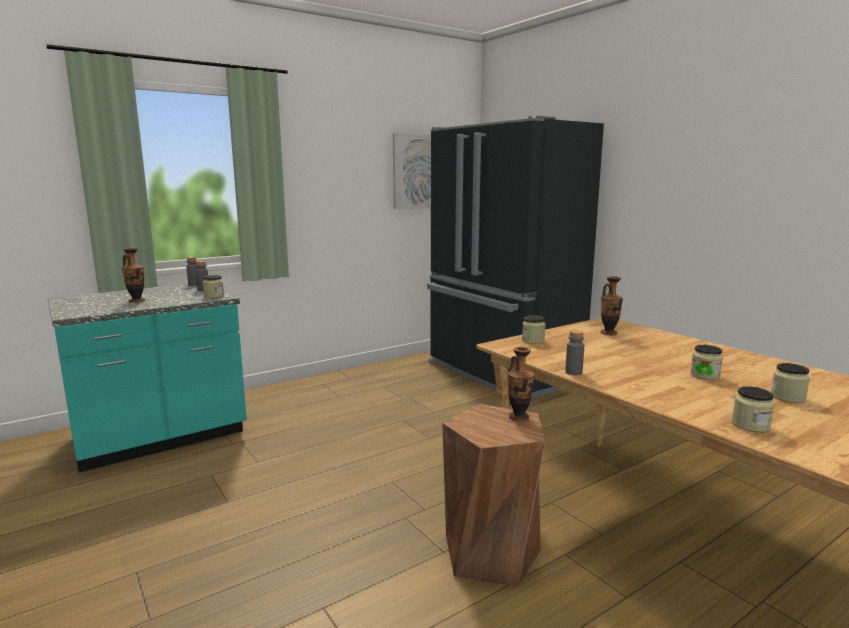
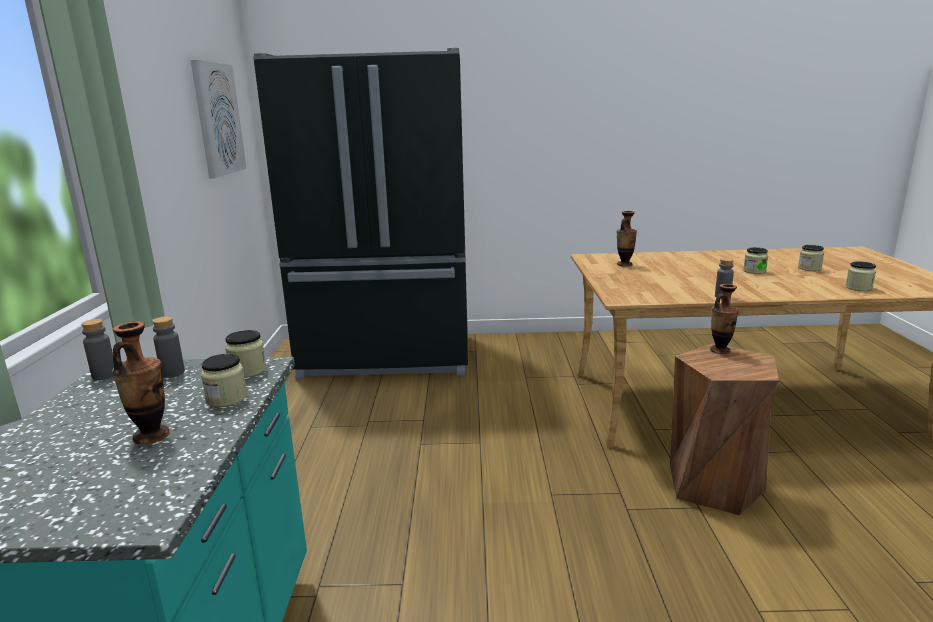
camera: 55 degrees left, 5 degrees up
(533, 341) = (619, 287): jar -> jar (226, 398)

